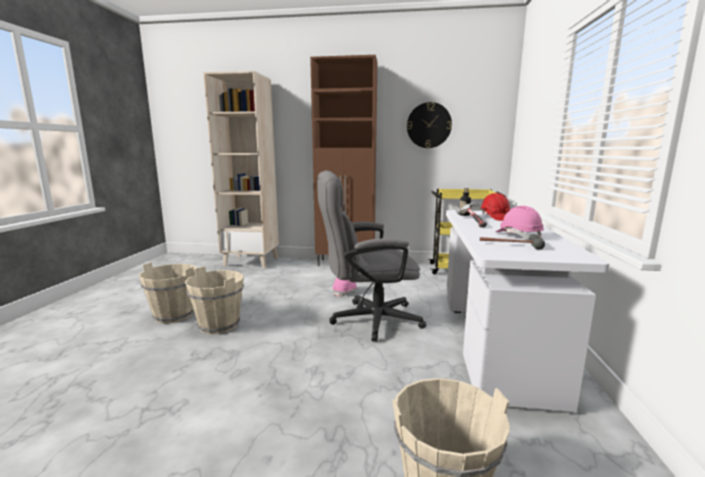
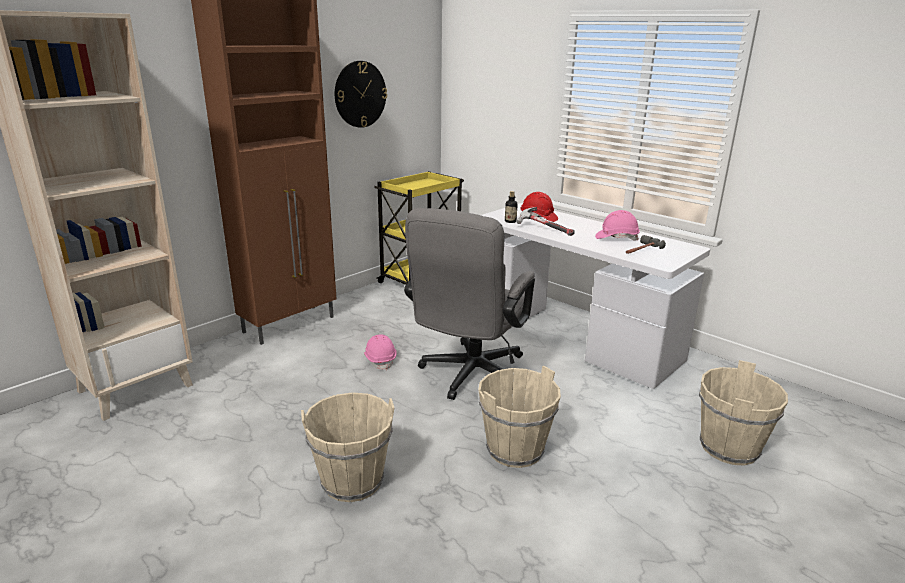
camera: 55 degrees left, 10 degrees up
(174, 315) = (258, 517): beige bucket -> beige bucket (514, 449)

